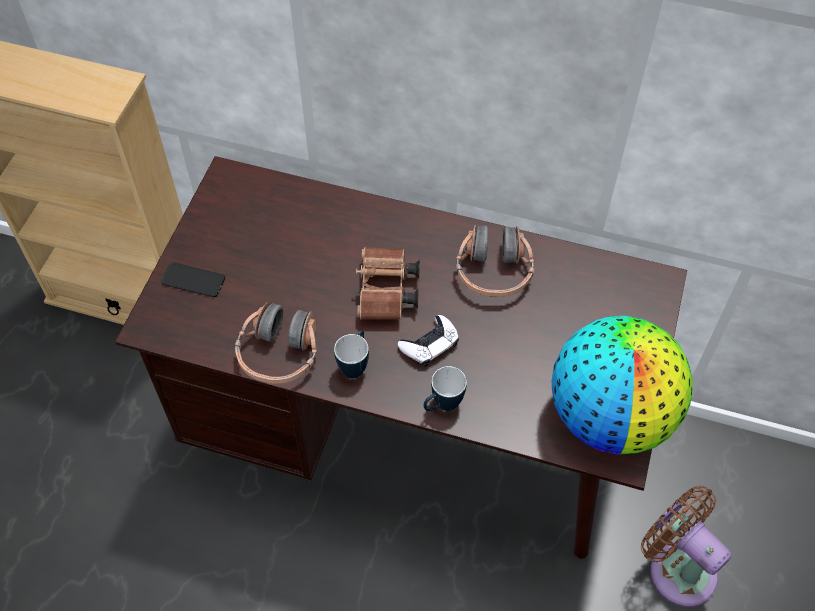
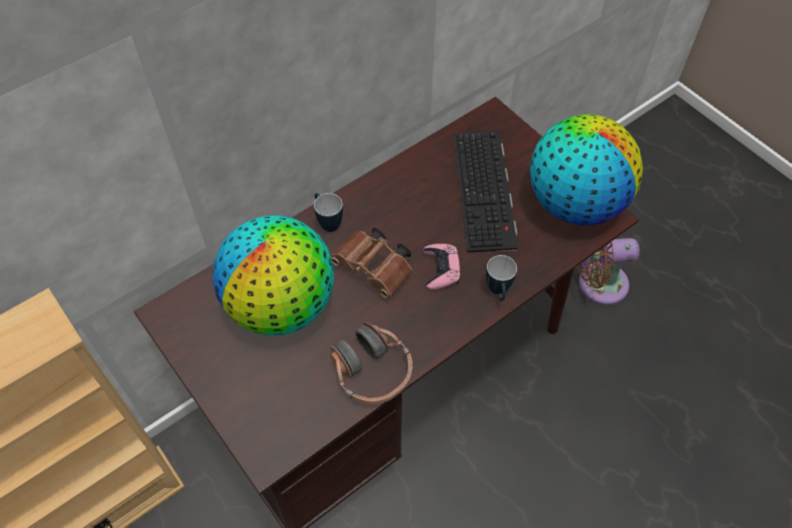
camera: 55 degrees left, 0 degrees up
(193, 280) = (248, 396): phone -> none
(295, 248) = (282, 305): none -> globe
(355, 364) = (422, 326): mug -> mug (327, 222)
(429, 344) = (441, 269): white game controller -> pink game controller
(493, 271) = (410, 195): headphones -> none
(554, 329) = (486, 191): none -> keyboard

